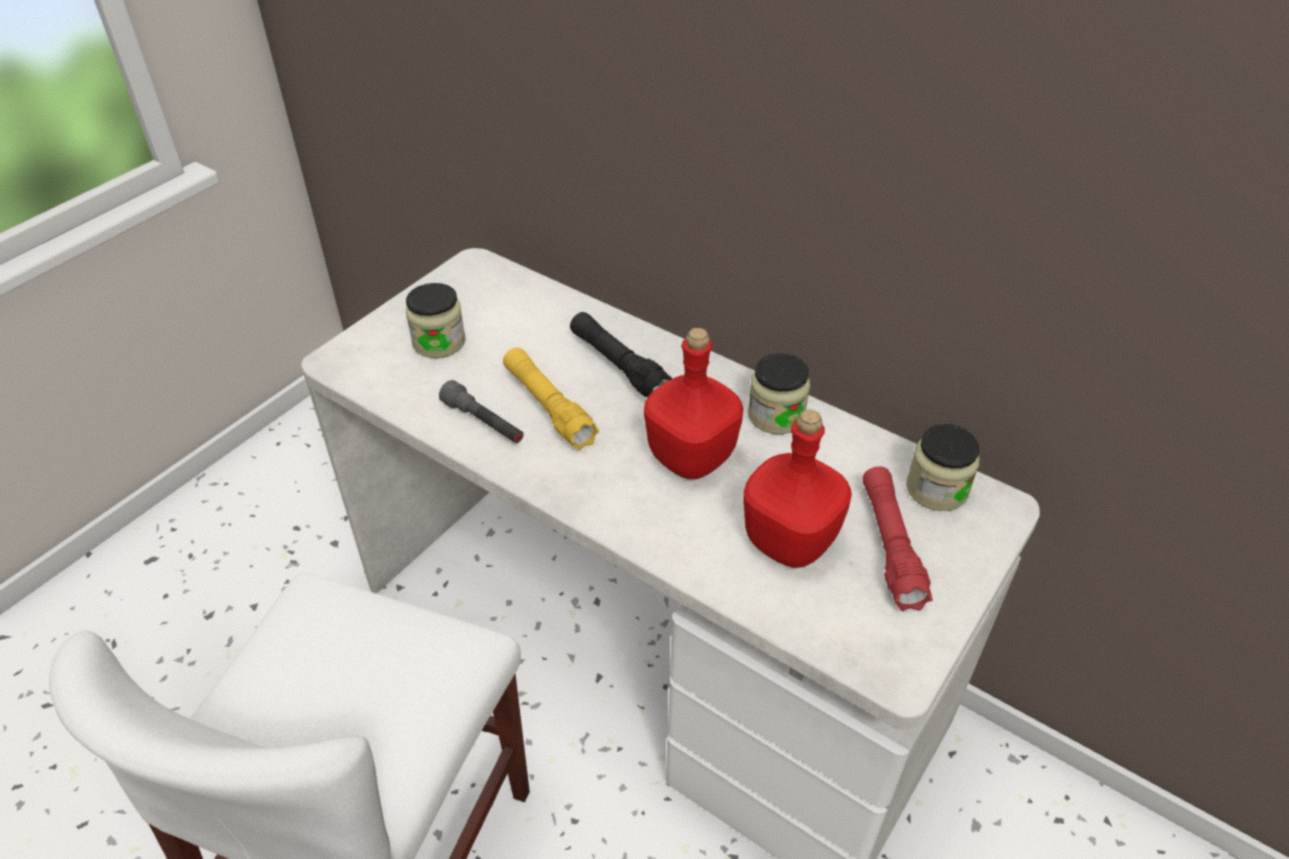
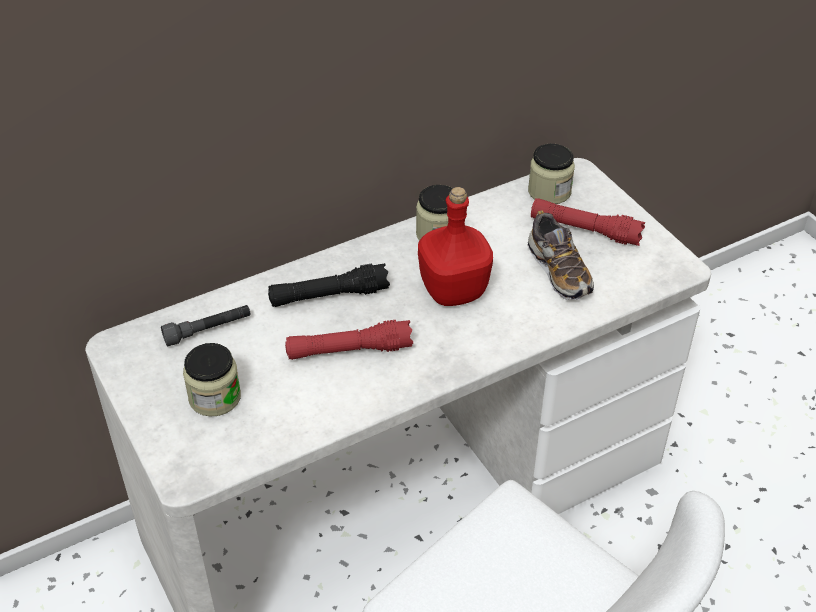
camera: 65 degrees left, 0 degrees up
(484, 423) = (342, 394): grey flashlight -> grey flashlight (208, 330)
(548, 407) = (349, 350): yellow flashlight -> red flashlight
(791, 542) = (559, 271): red bottle -> shoe

